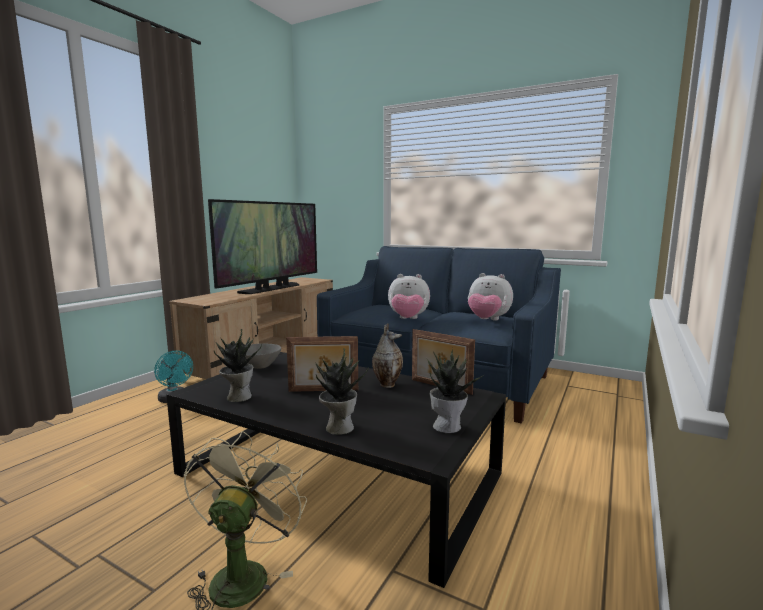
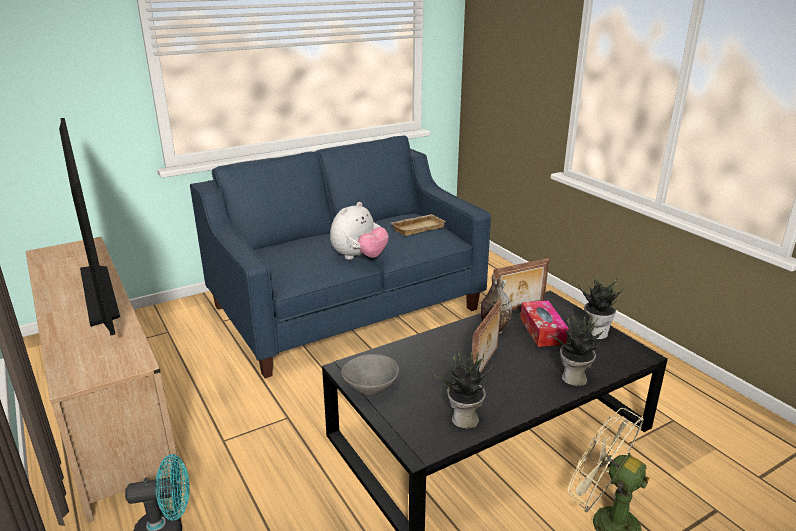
camera: 60 degrees left, 15 degrees up
(414, 402) = (542, 330): none -> tissue box
(487, 320) = (417, 227): plush toy -> beige tray

